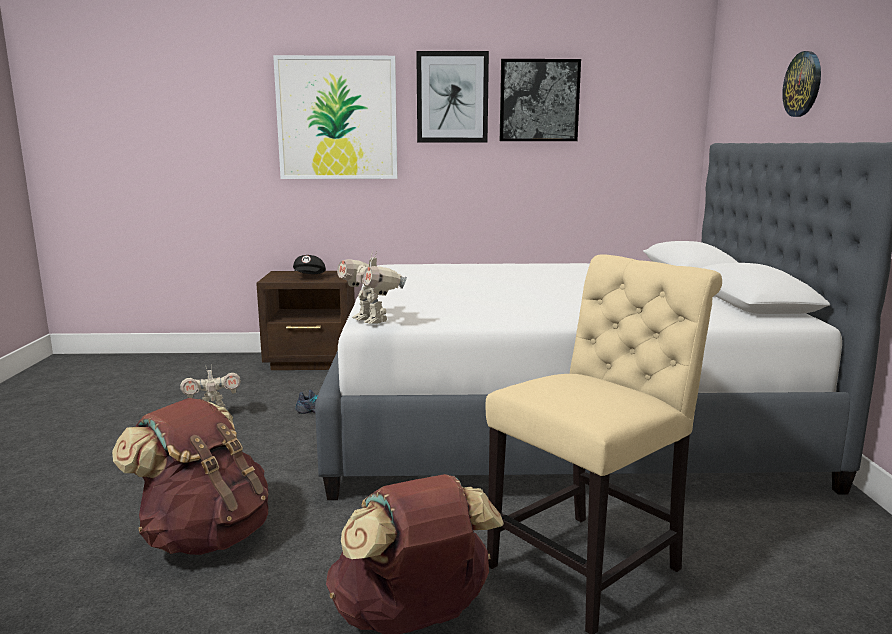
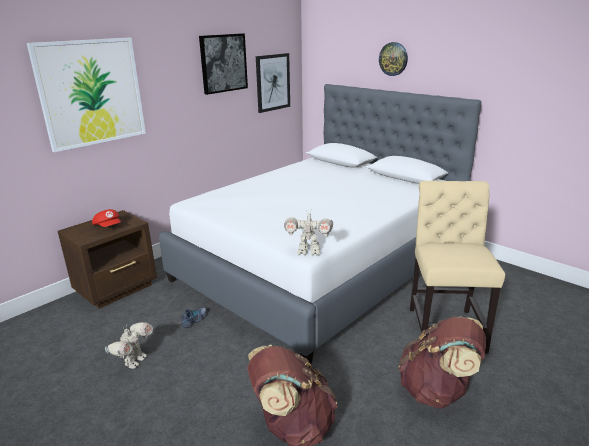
camera: 45 degrees left, 10 degrees up
(309, 277) = (108, 227): black cap -> red cap
(452, 97) = (172, 66): picture -> picture (272, 82)

